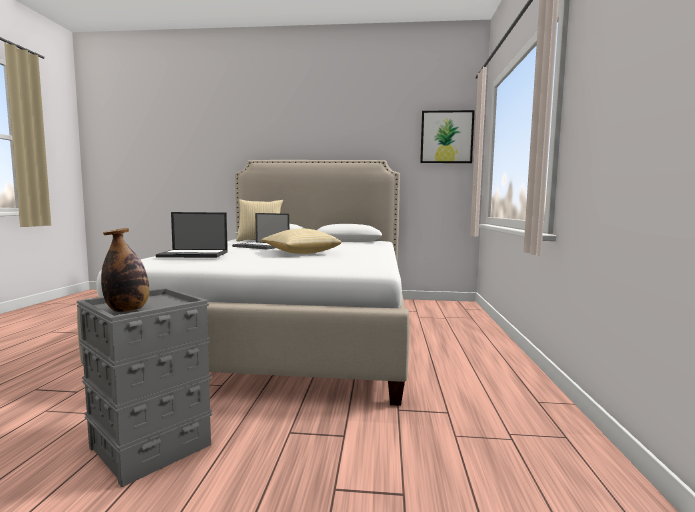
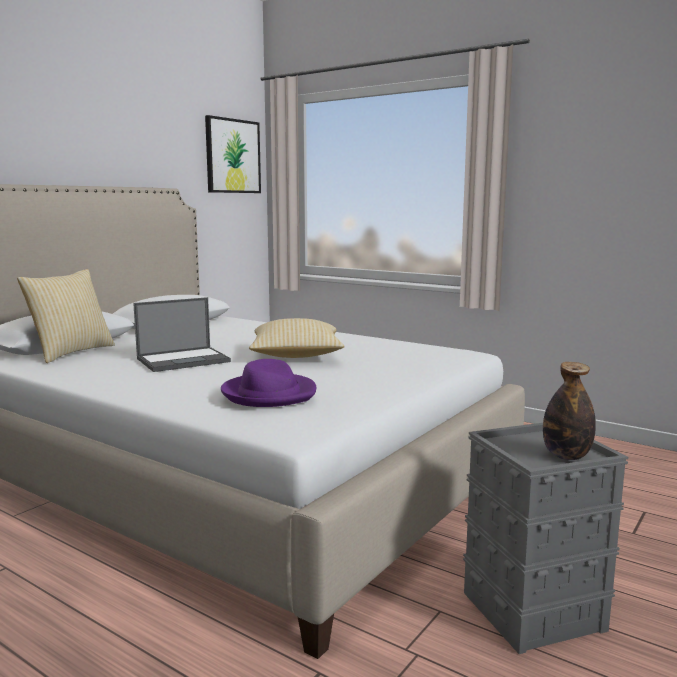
camera: 60 degrees left, 5 degrees up
(194, 254) = (269, 394): laptop -> purple hat

